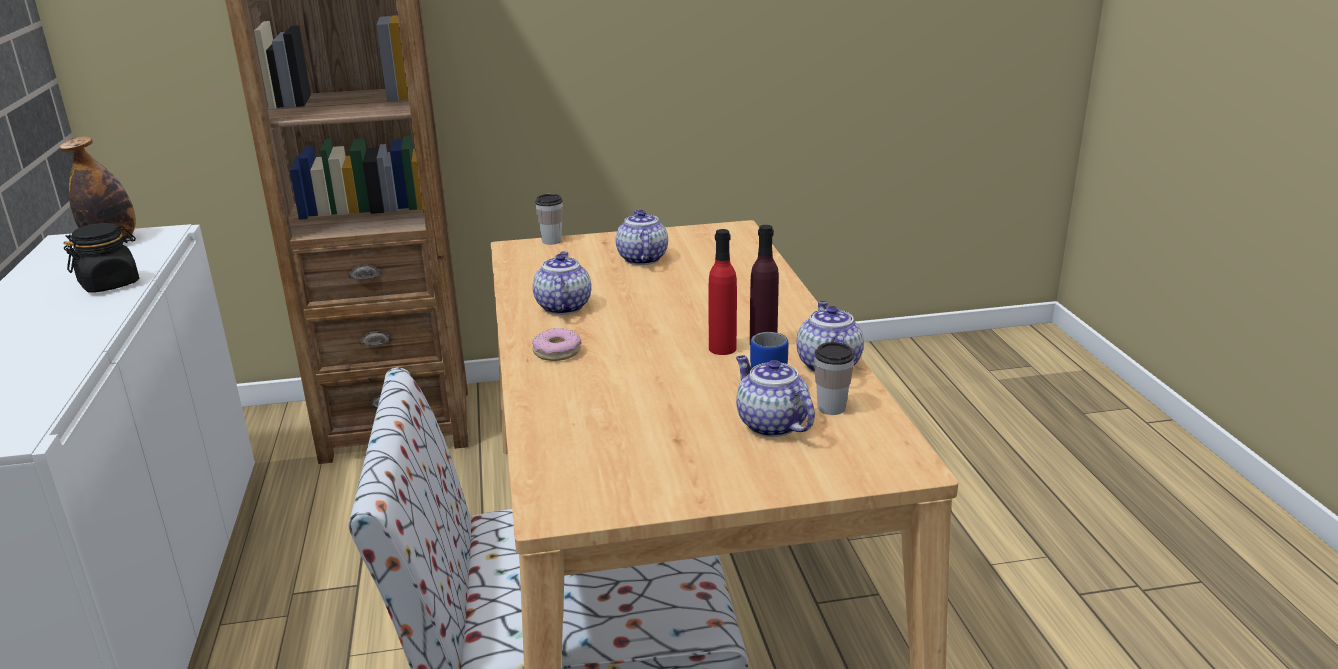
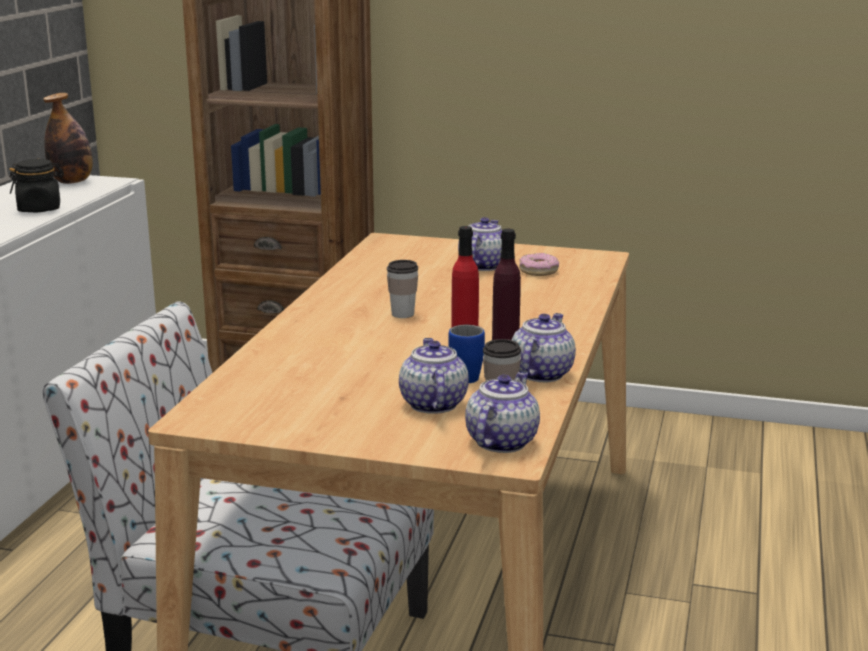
camera: 25 degrees right, 5 degrees down
(551, 241) = (422, 240): cup -> cup (403, 314)
(556, 352) = (325, 319): donut -> donut (538, 271)
(562, 306) = (370, 289): teapot -> teapot (501, 441)

